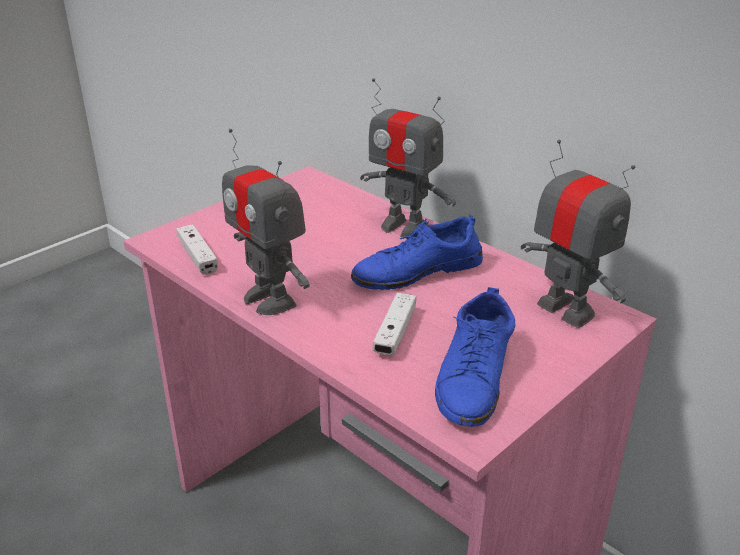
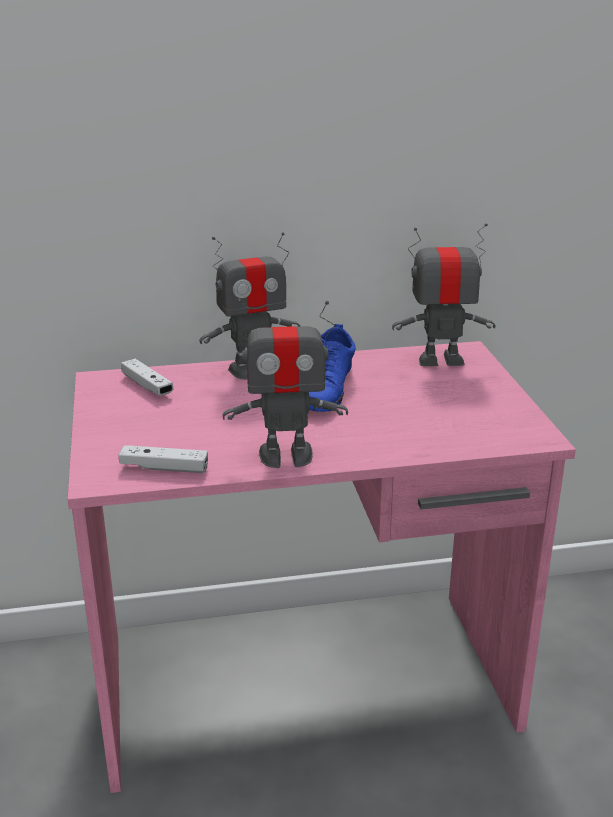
camera: 55 degrees left, 5 degrees down
(395, 333) = (397, 423): white game controller -> white game controller (147, 386)
(474, 376) = (479, 414): blue shoe -> none

